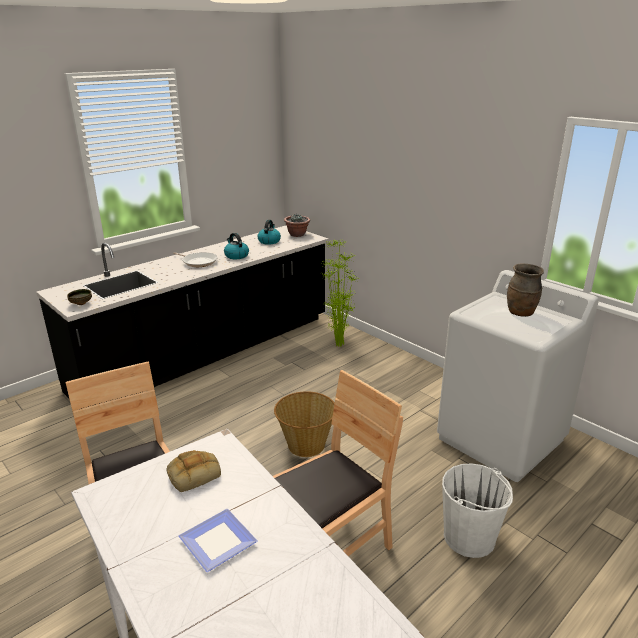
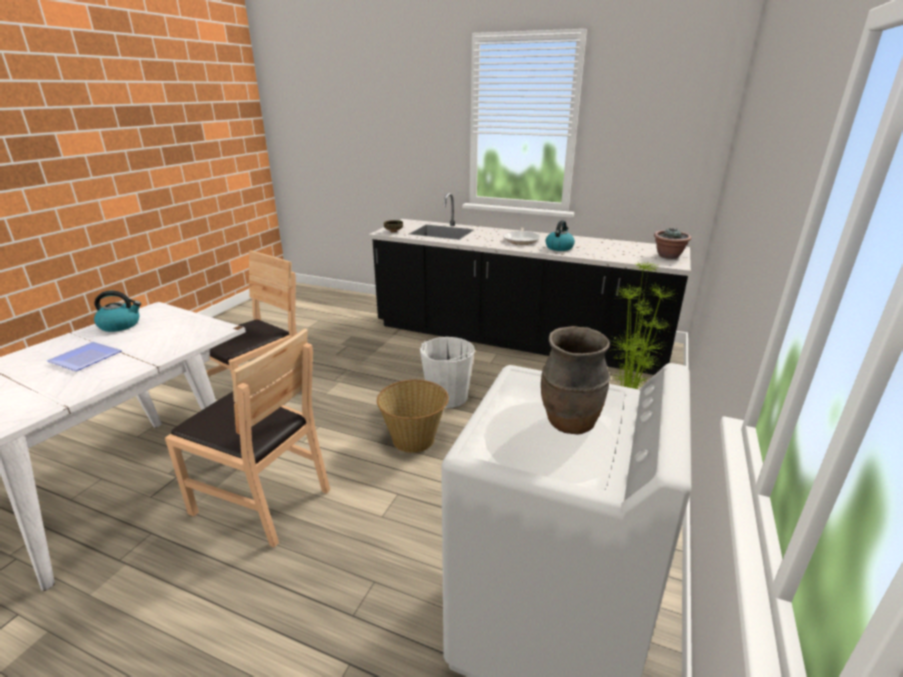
camera: 65 degrees right, 0 degrees up
(194, 473) = (176, 330): bread -> none
(269, 241) = (623, 250): kettle -> kettle (121, 325)
(469, 537) = (307, 622): white bucket -> white bucket (447, 396)

